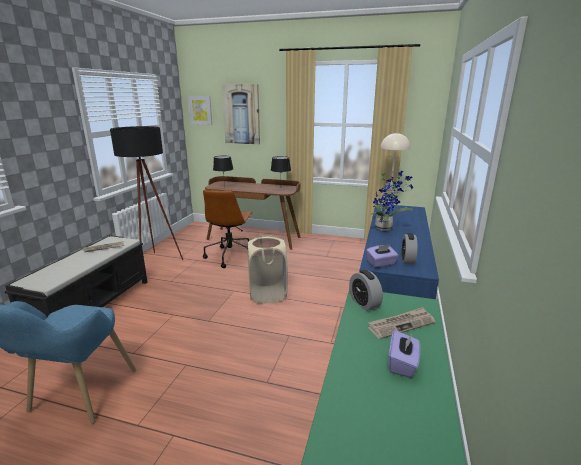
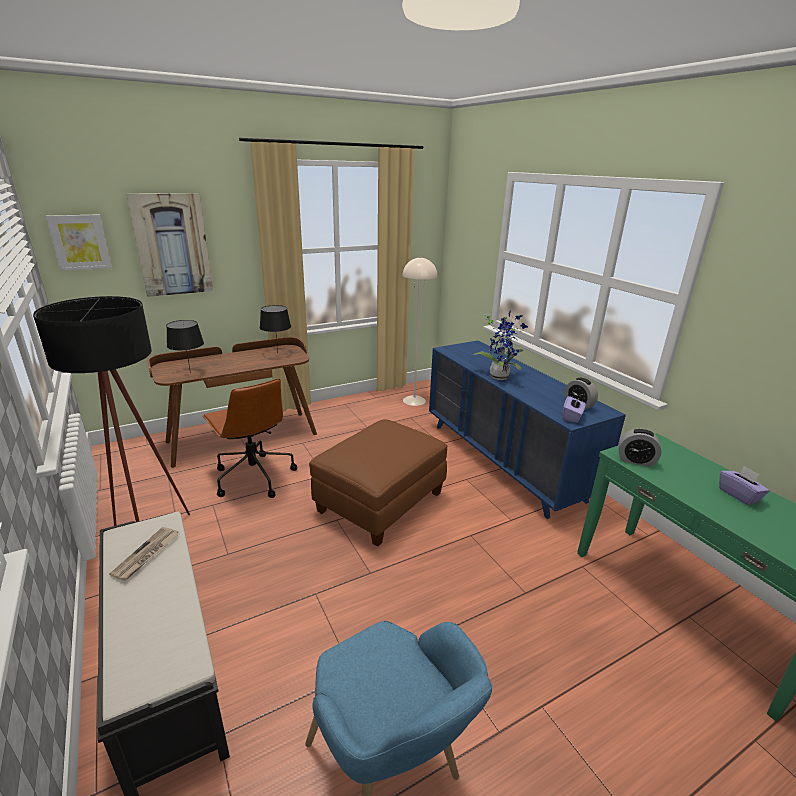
camera: 45 degrees left, 5 degrees up
(267, 294) = (381, 503): beige laundry basket -> brown ottoman
(401, 324) = (683, 465): newspaper -> none

